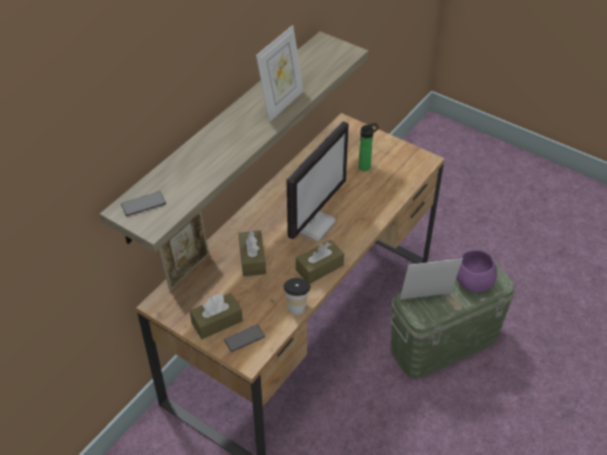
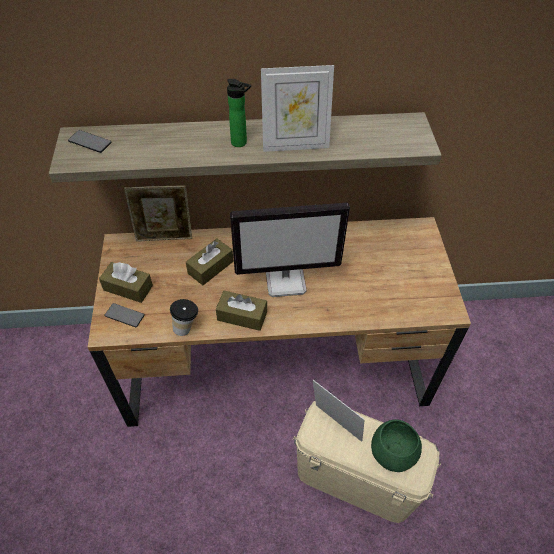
camera: 50 degrees right, 5 degrees up
(366, 166) = (391, 273): bottle -> bottle (241, 143)
(443, 344) = (355, 478): green storage box -> beige storage box
(473, 282) = (393, 453): purple bowl -> green bowl

